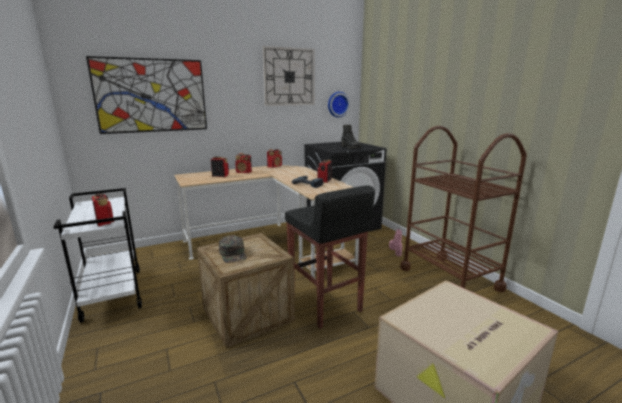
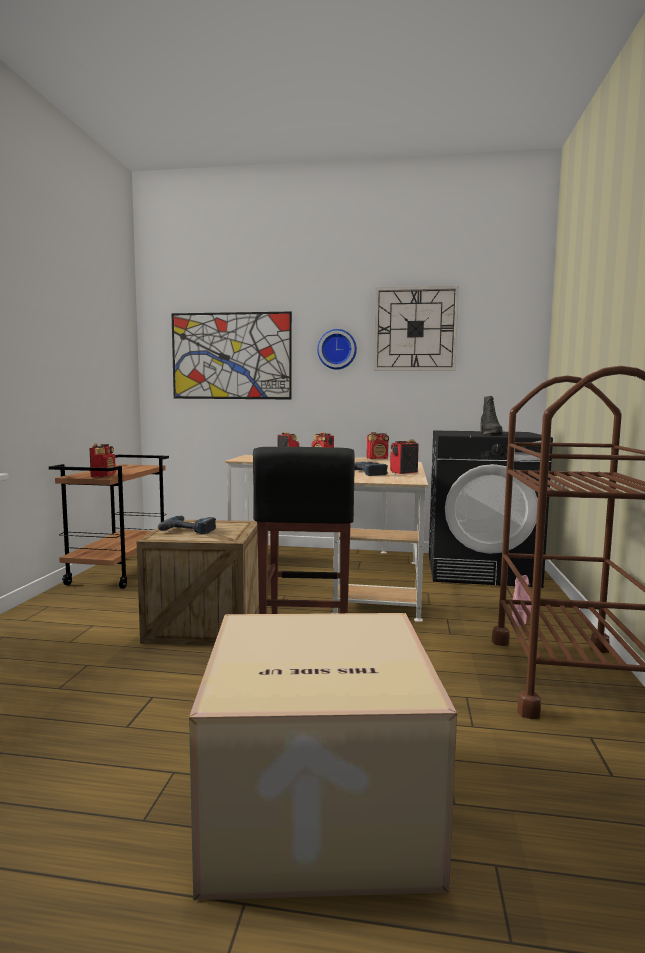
camera: 35 degrees right, 10 degrees down
(112, 294) = (119, 572): white cart -> brown cart
(233, 254) = (190, 529): green cap -> power drill
(337, 104) = (501, 370): wall clock -> wall clock (337, 349)

